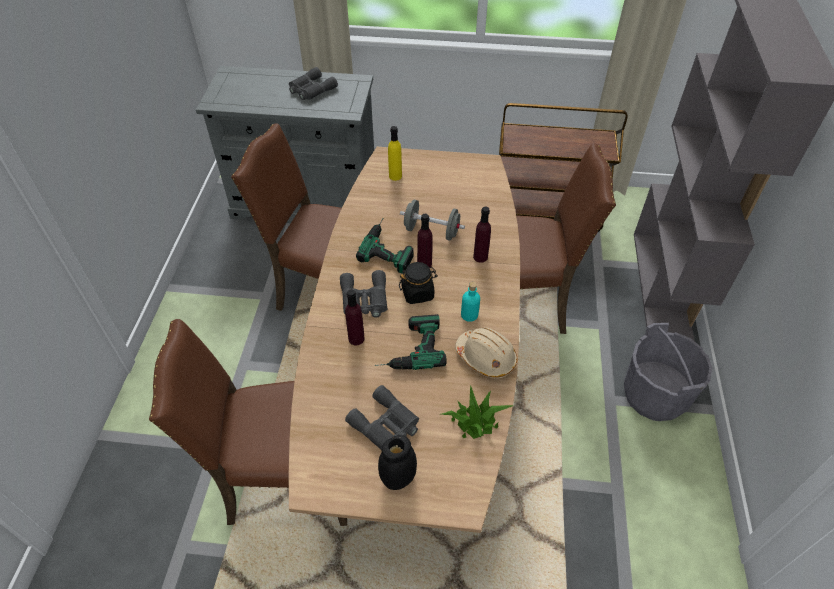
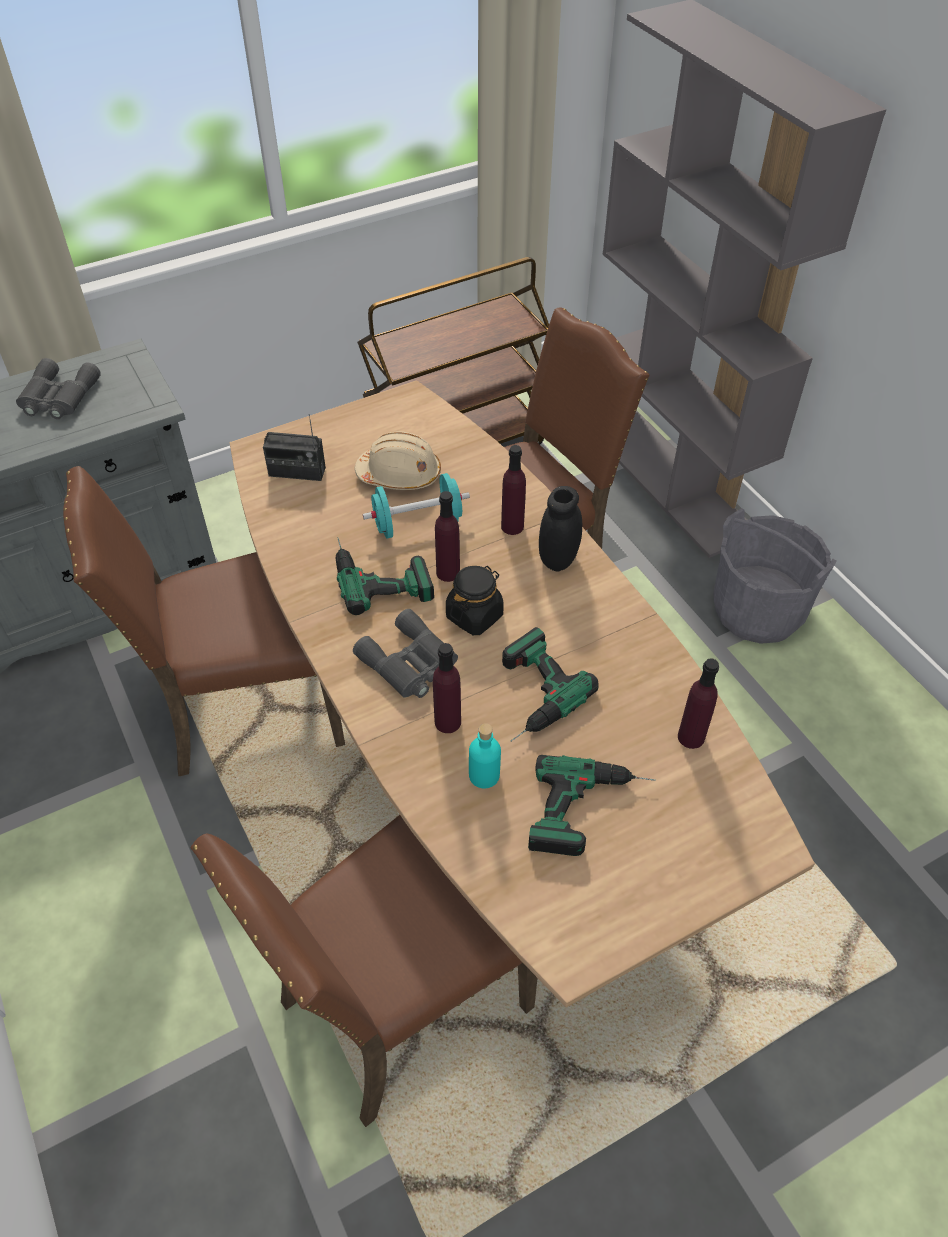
camera: 35 degrees left, 0 degrees up
(386, 425) = (591, 811): grey binoculars -> power drill
(395, 176) = (297, 472): yellow bottle -> radio
(398, 478) = (667, 868): black jar -> black jar (558, 559)
(431, 231) = (417, 524): grey dumbbell -> turquoise dumbbell
(469, 314) = (565, 608): turquoise bottle -> turquoise bottle (484, 775)
(474, 421) = (691, 737): potted plant -> purple bottle
(486, 358) = (634, 651): beige hard hat -> beige hard hat (399, 475)

